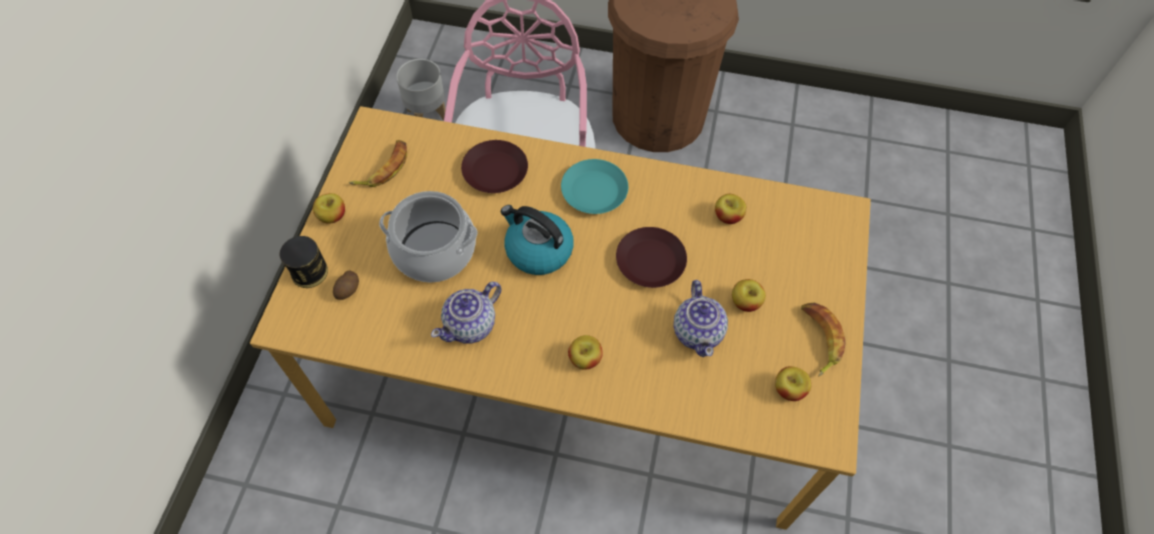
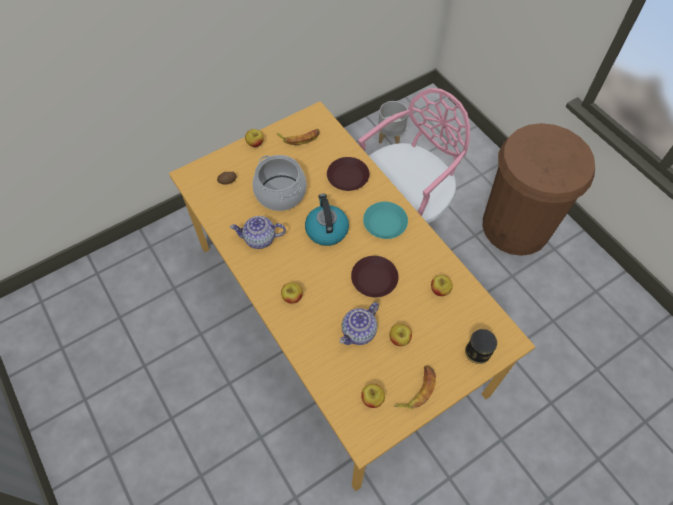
camera: 45 degrees right, 0 degrees up
(309, 272) = (221, 161): can -> can (478, 352)

